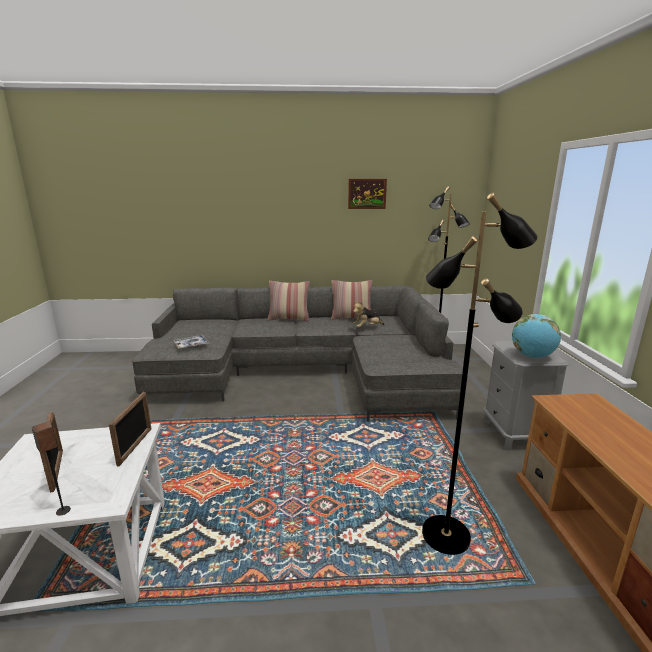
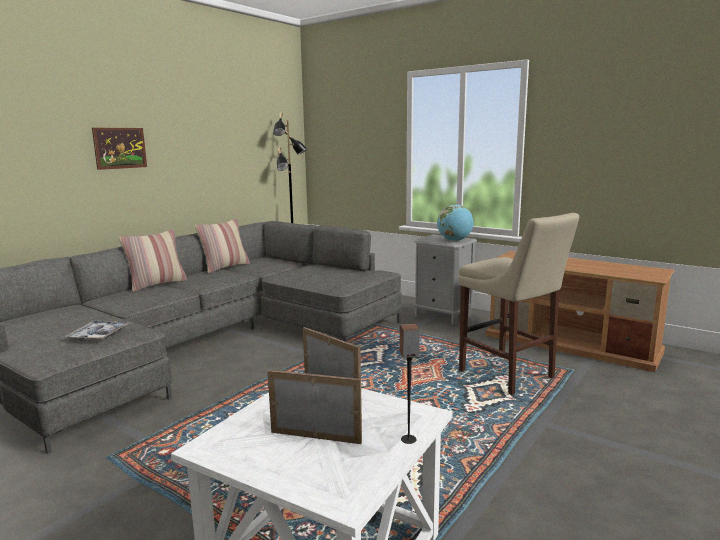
camera: 50 degrees left, 5 degrees down
(367, 193) = (206, 119): picture -> picture (120, 148)
(367, 327) = (262, 269): plush toy -> none
(446, 535) = (509, 376): black floor lamp -> beige stool

